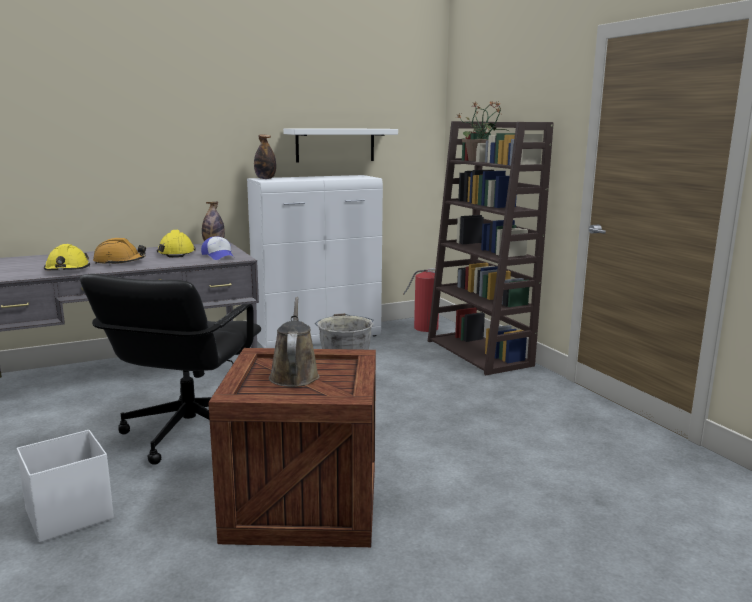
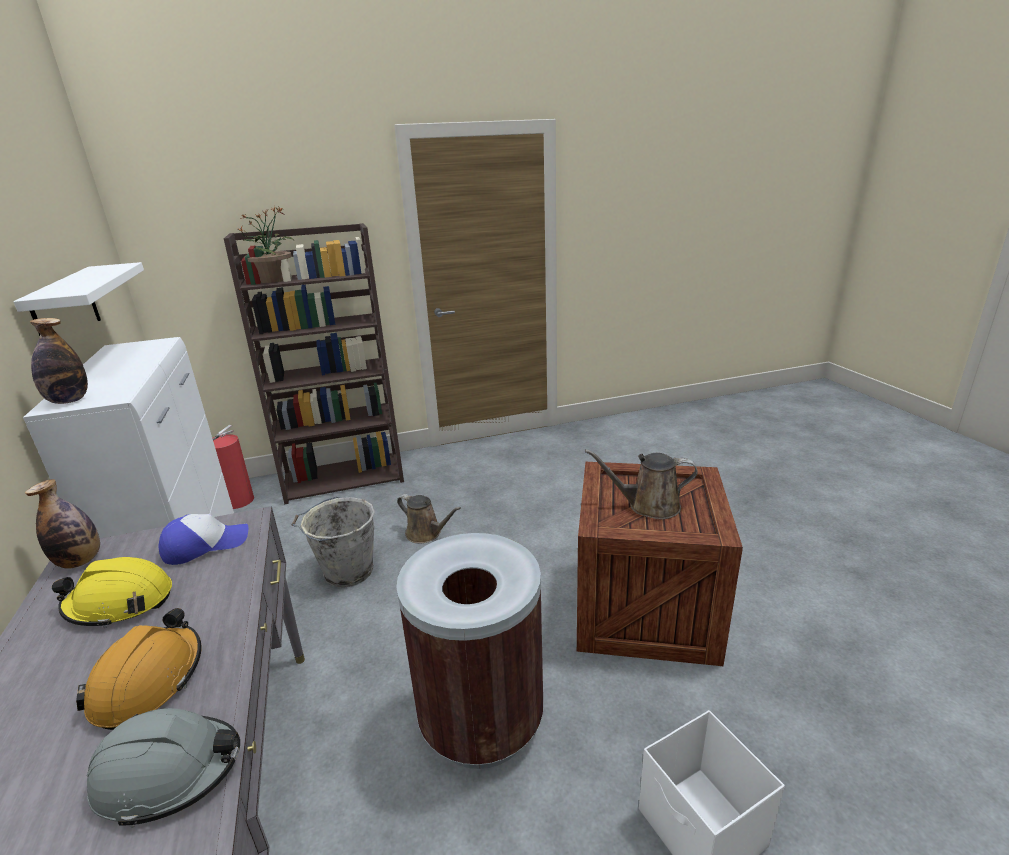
camera: 80 degrees left, 10 degrees up
(67, 270) = (169, 772): yellow hard hat -> grey hard hat
(188, 433) = (482, 722): black office chair -> brown trash can
(403, 393) = (426, 533): none -> brown watering can

